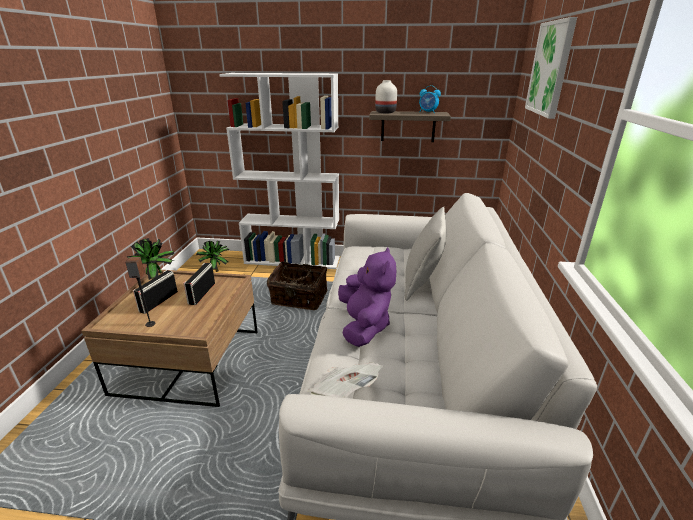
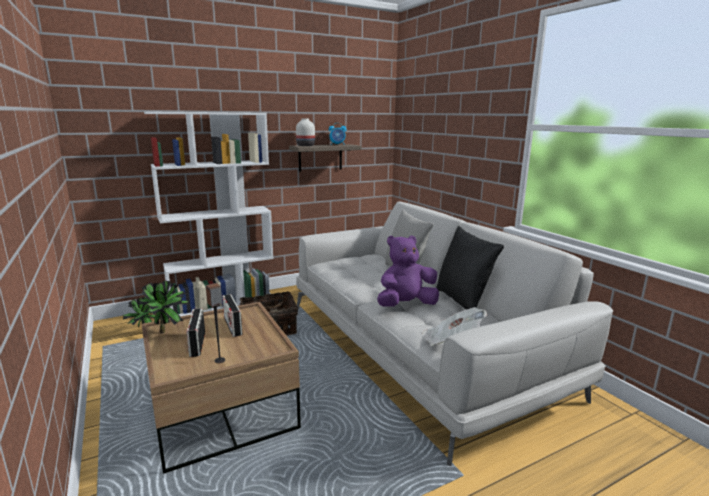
camera: 35 degrees left, 10 degrees down
(364, 326) = (406, 305): purple plush toy -> purple plush toy turned 75 degrees counterclockwise
(434, 345) = (462, 301): none -> black pillow
(550, 68) = (439, 107): picture -> none

